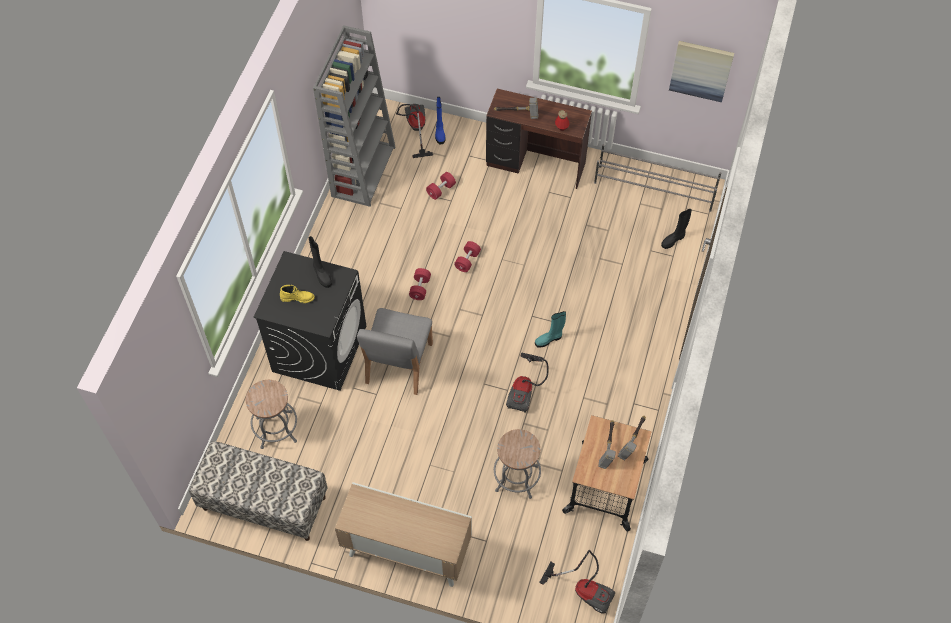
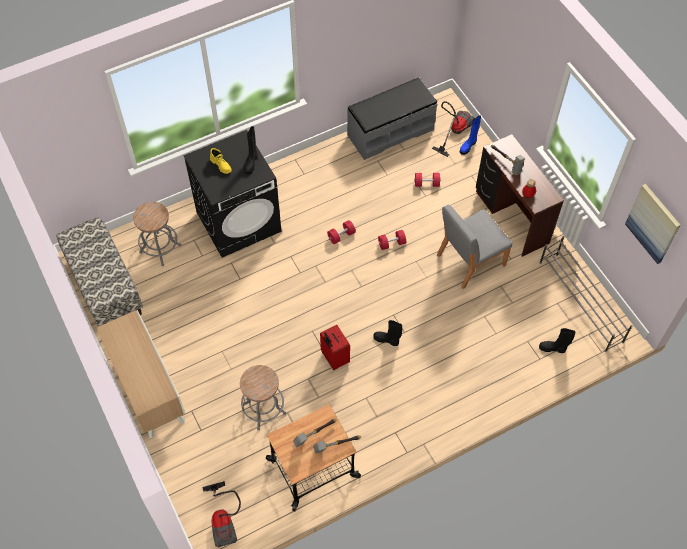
camera: 45 degrees right, 0 degrees up
(363, 170) = (390, 132): grey bookcase -> grey bench
(398, 364) = (274, 272): grey chair -> grey chair (470, 260)
(525, 389) = (334, 358): vacuum cleaner -> red suitcase
(549, 339) = (387, 340): turquoise boot -> black boot

